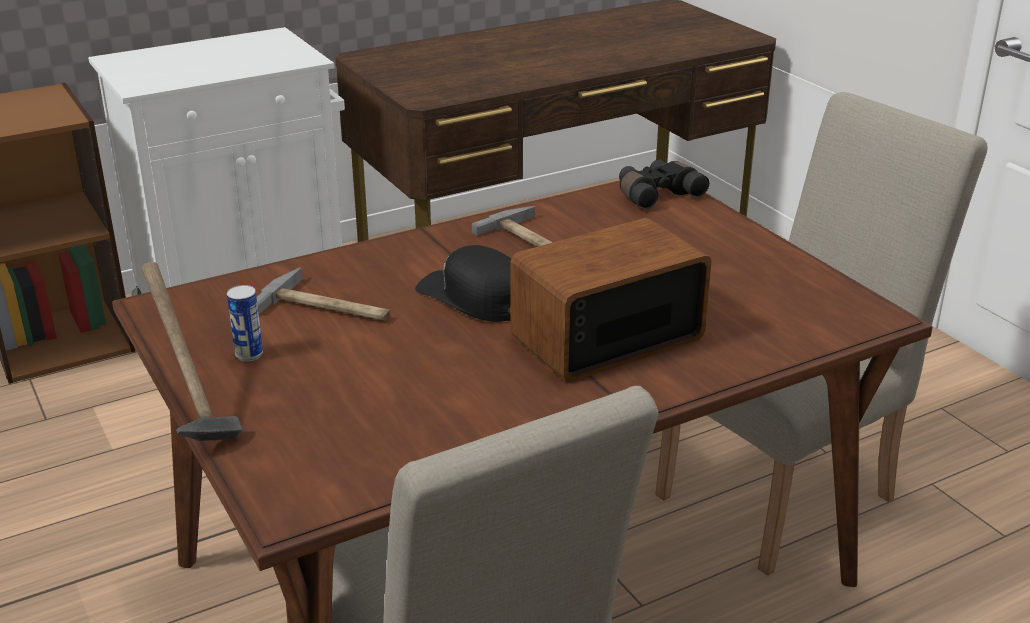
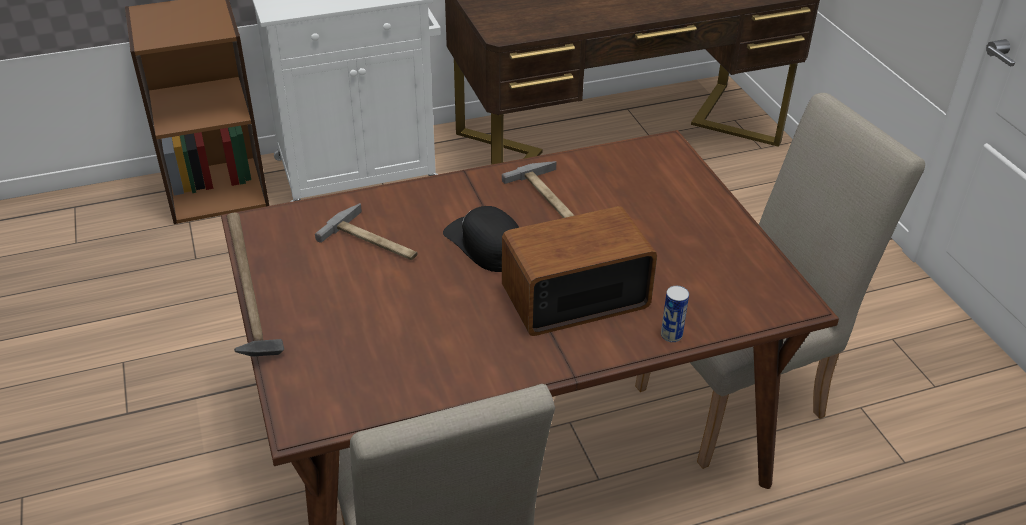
camera: 10 degrees right, 10 degrees up
(249, 355) = (306, 279): can -> can (671, 335)
(656, 194) = (660, 156): black binoculars -> none

